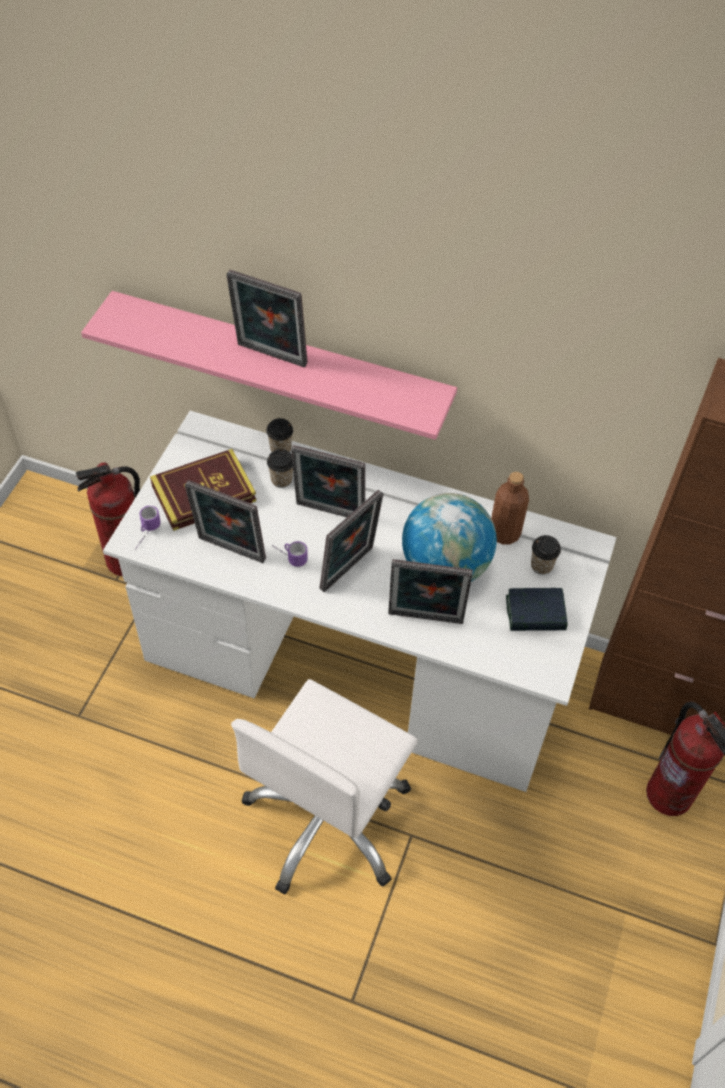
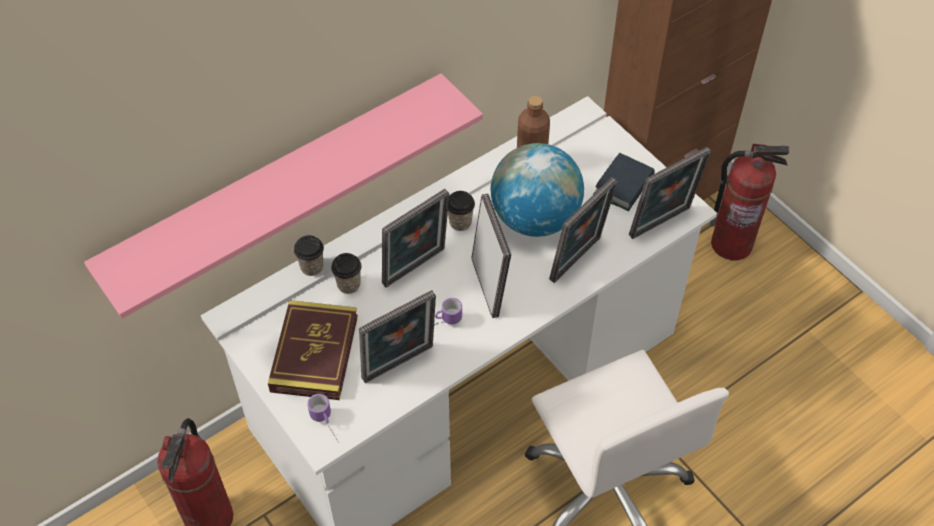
camera: 55 degrees left, 0 degrees up
(270, 357) = (293, 180): picture frame -> picture frame (662, 224)
(541, 566) = (580, 156): cup -> cup (460, 222)

